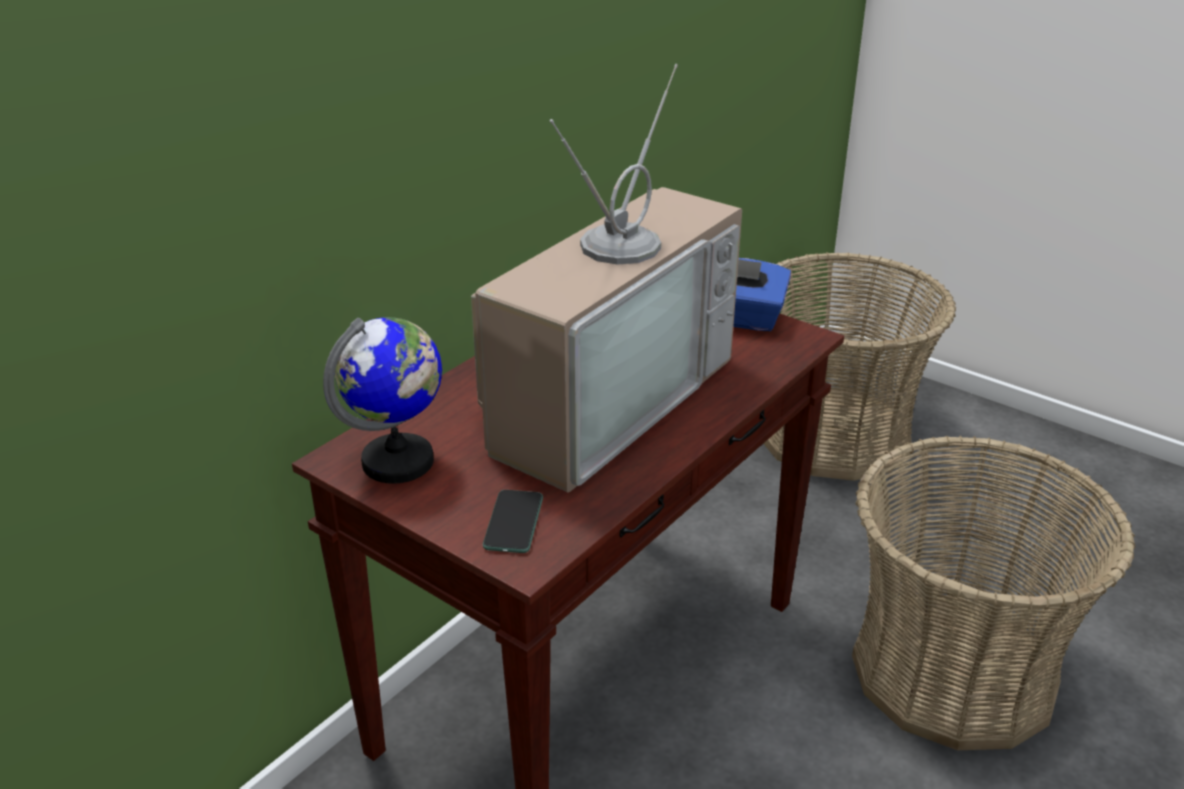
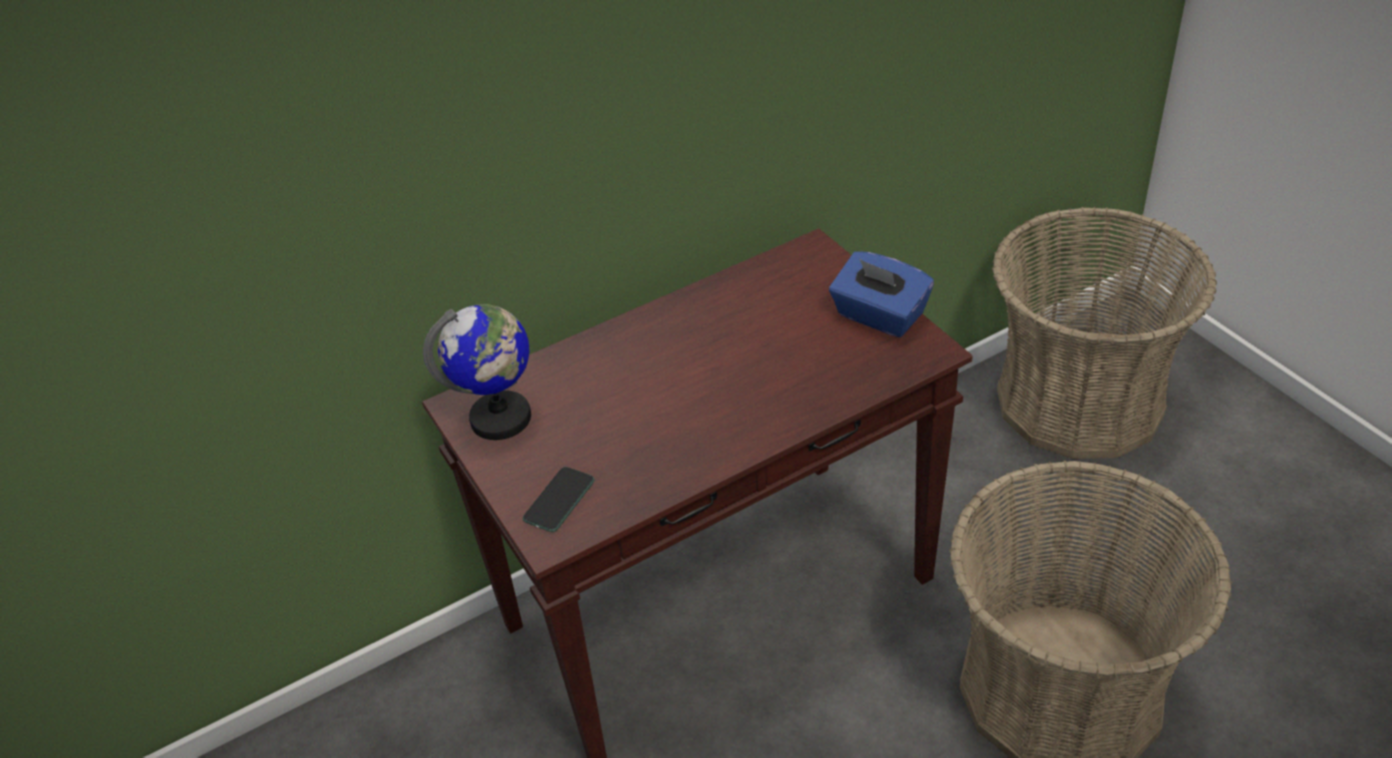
camera: 25 degrees right, 10 degrees up
(601, 398) = (700, 385): television -> none

